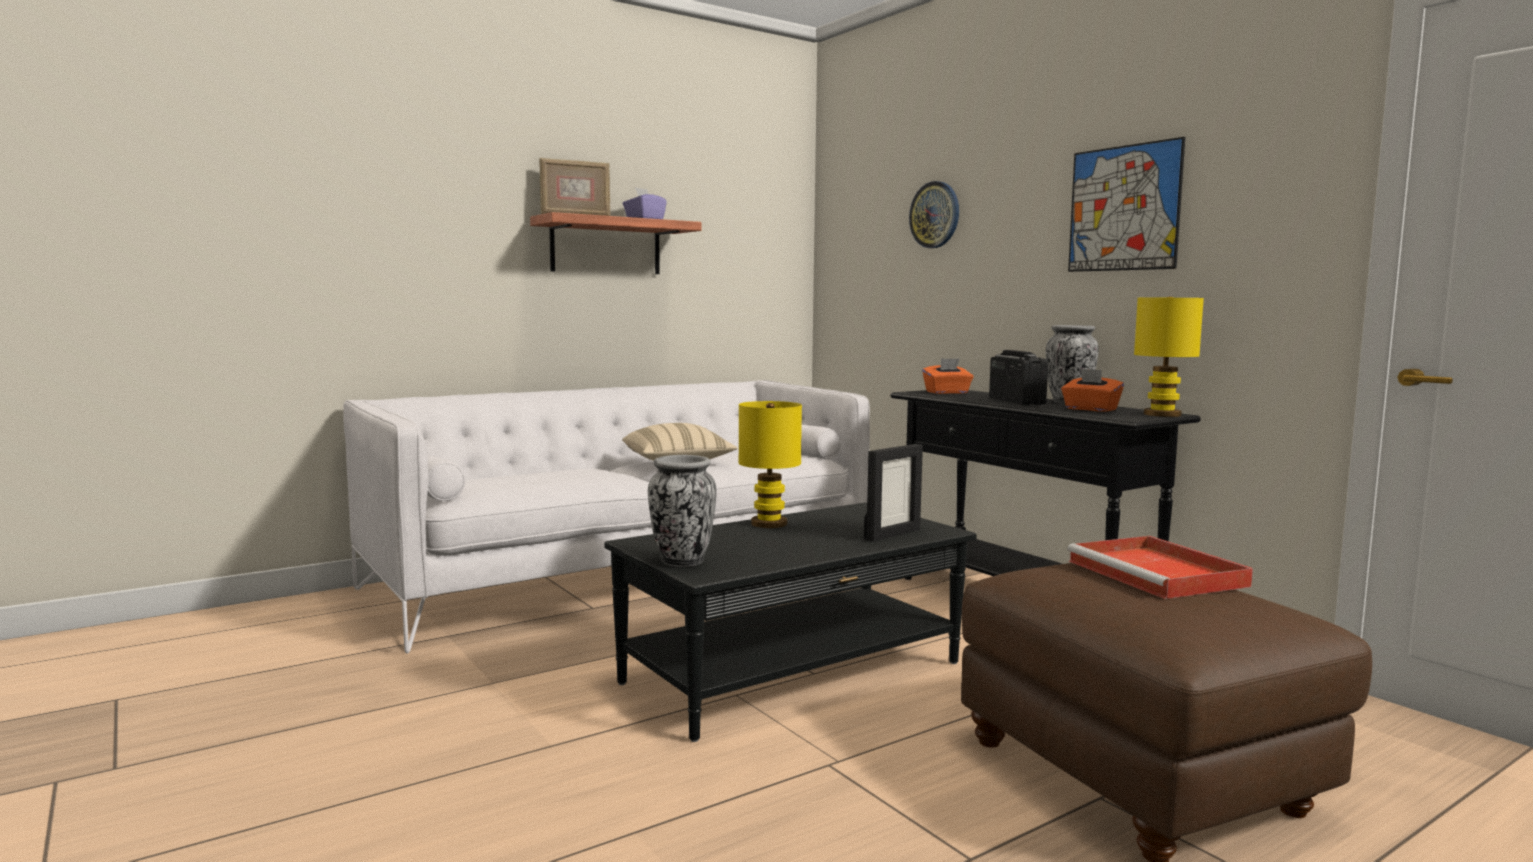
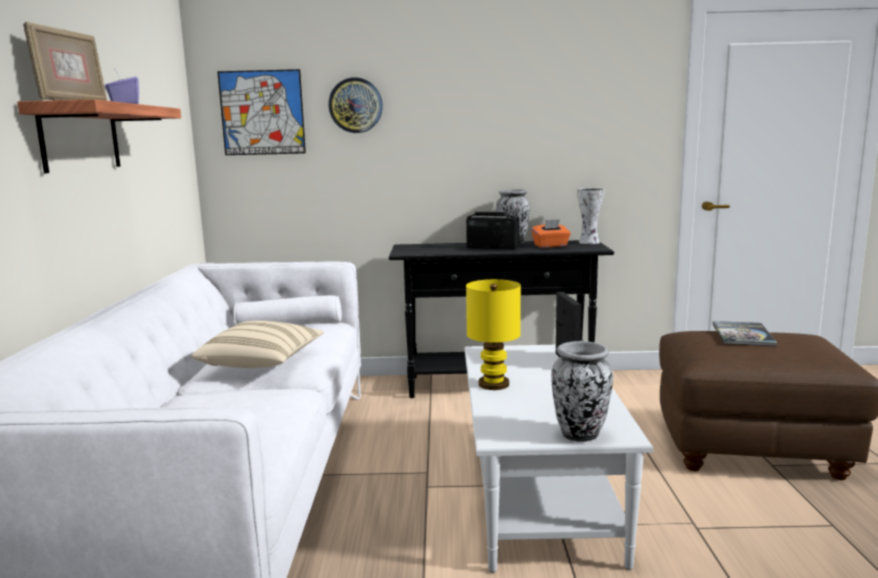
camera: 55 degrees left, 5 degrees up
(794, 672) = (538, 490): black coffee table -> white coffee table
(947, 392) = (419, 249): orange tissue box -> none
(1124, 208) = (532, 109): picture -> picture (262, 113)
(1159, 574) = (743, 335): red tray -> book
(1161, 414) = (589, 242): yellow table lamp -> vase

